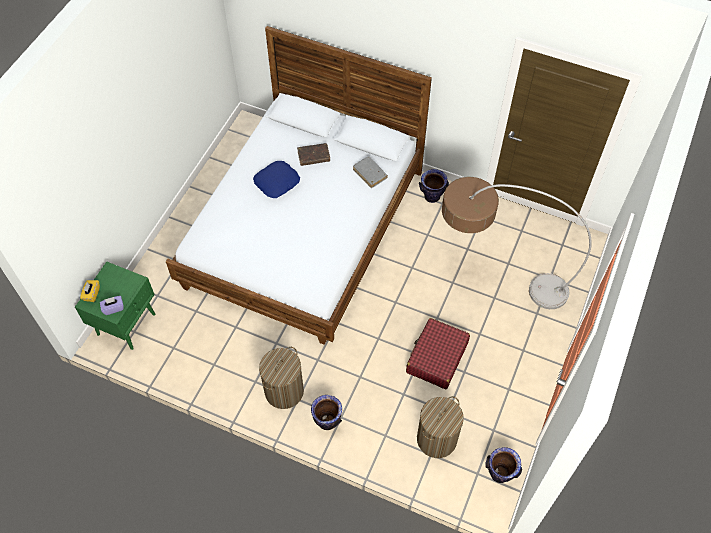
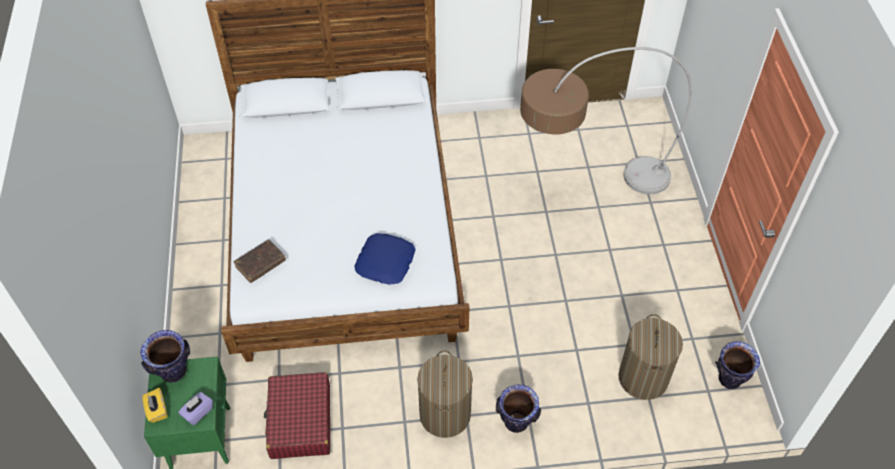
camera: 30 degrees left, 5 degrees down
(277, 182) = (304, 181): blue pillow -> blue pillow (386, 263)
(313, 157) = (327, 137): brown book -> brown book (260, 264)
(370, 174) = (403, 128): grey book -> none
(432, 196) = (463, 135): vase -> vase (173, 371)
(436, 358) = (584, 295): red suitcase -> red suitcase (300, 422)

